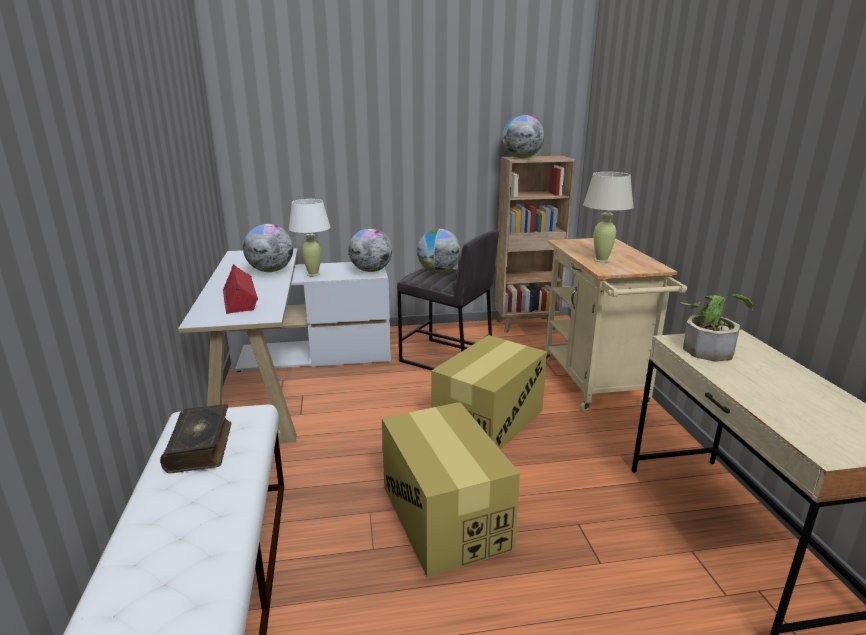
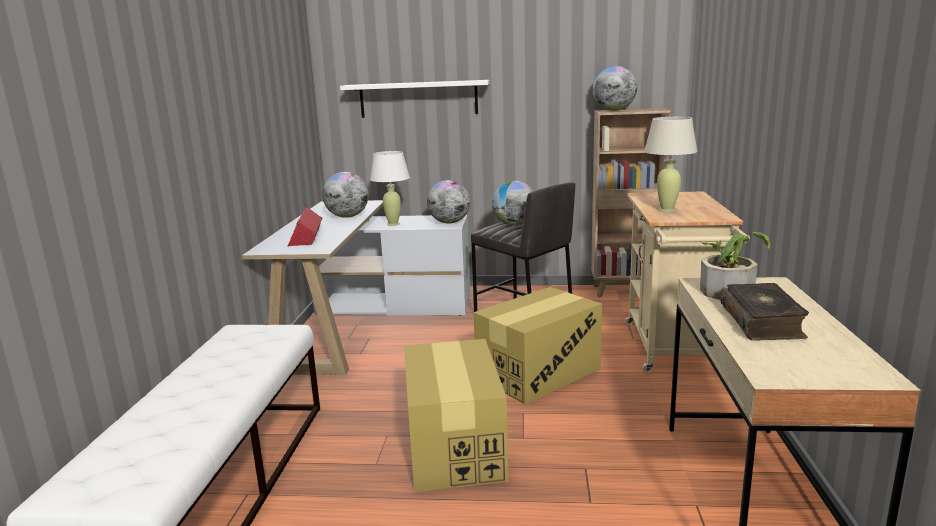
camera: 15 degrees right, 5 degrees down
(201, 446) = (233, 349): book -> book (762, 322)
(327, 142) = (418, 99): none -> white shelf

